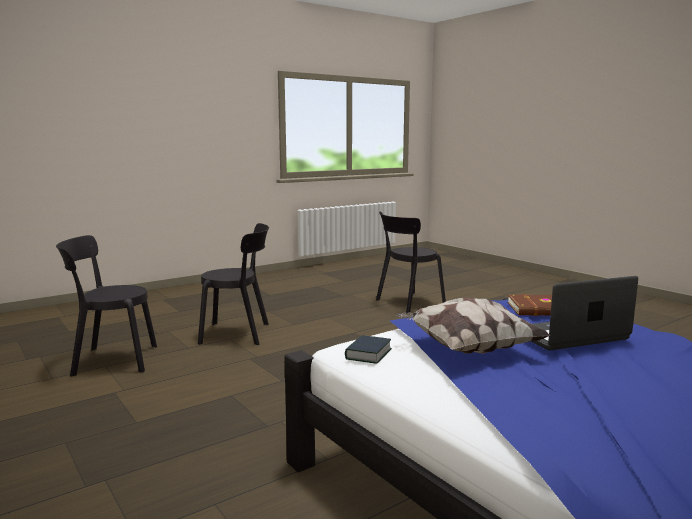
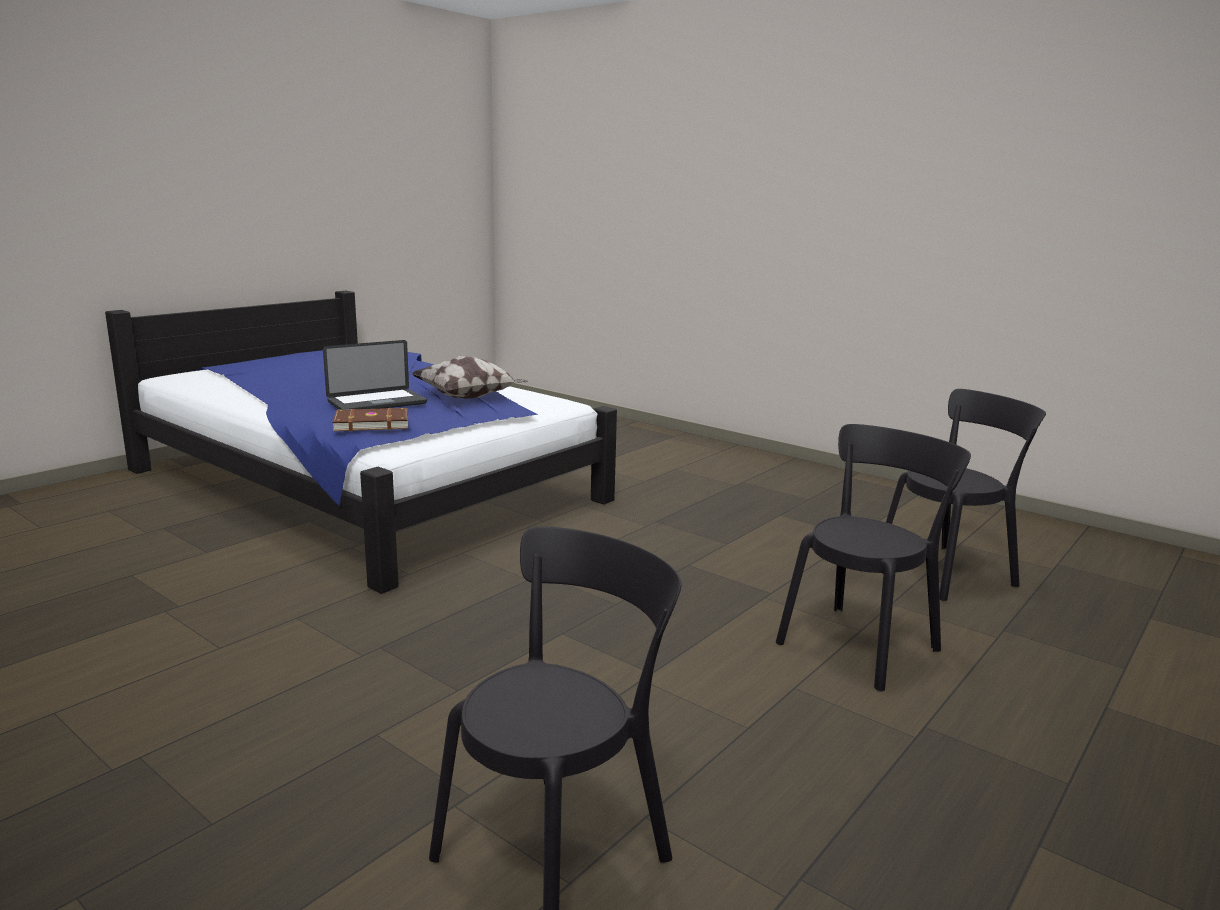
camera: 165 degrees right, 5 degrees up
(239, 334) = (862, 643): black chair -> black chair turned 150 degrees clockwise
(368, 354) = (547, 399): book -> none

